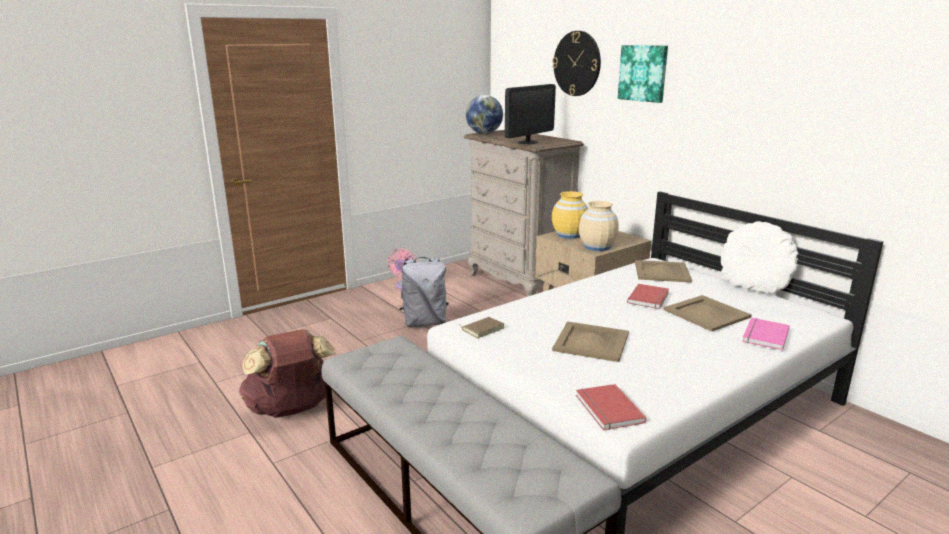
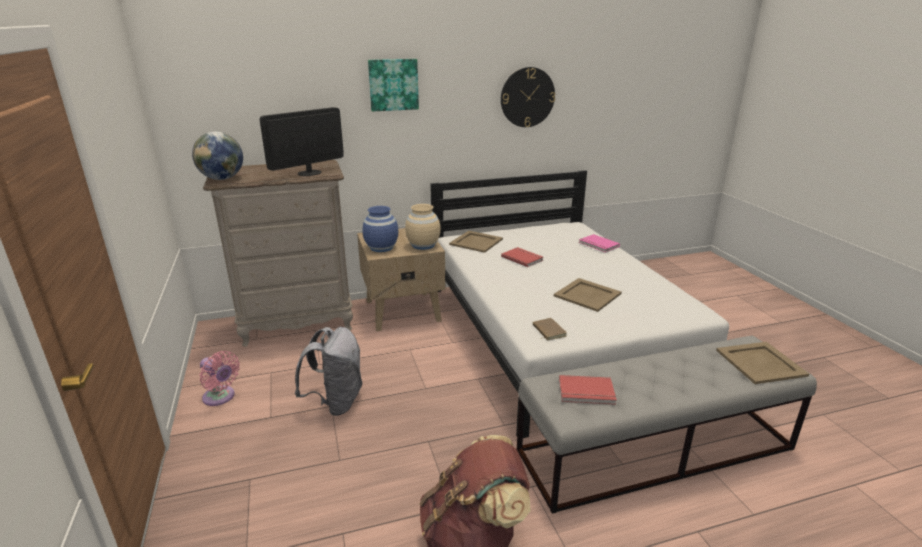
camera: 70 degrees left, 5 degrees up
(528, 142) = (309, 173): monitor -> monitor turned 105 degrees counterclockwise
(569, 235) = (381, 247): yellow vase -> blue vase
(577, 63) = (306, 81): wall clock -> wall clock (527, 97)
(607, 409) = (686, 313): red book -> red book (587, 392)
(707, 313) = (561, 249): beige tray -> beige tray (760, 362)
(754, 288) = (523, 226): white pillow -> none

